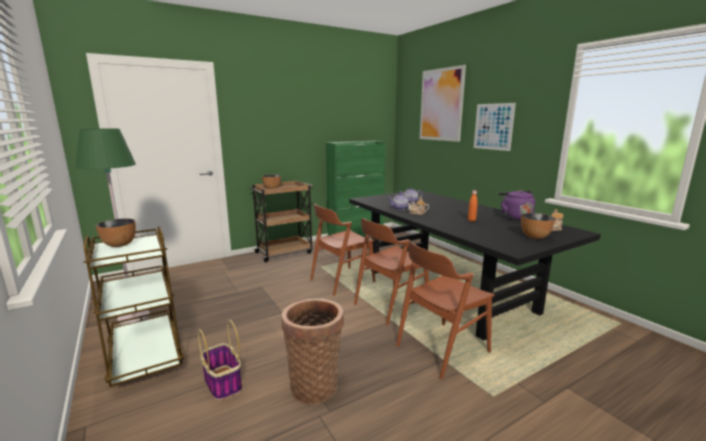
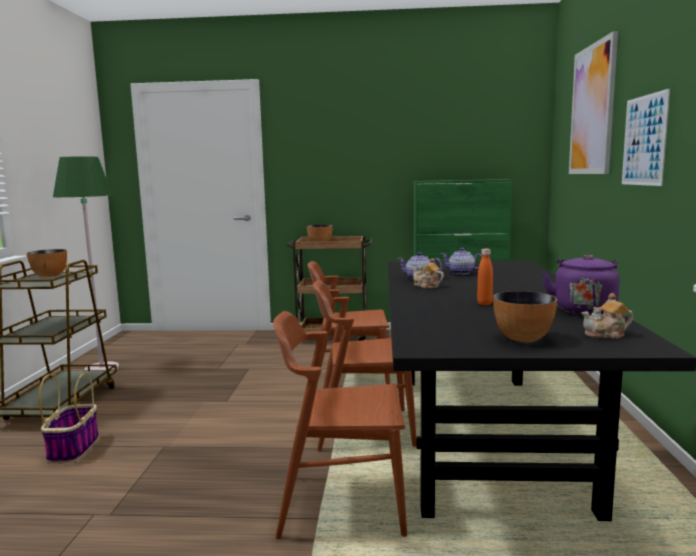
camera: 35 degrees right, 5 degrees down
(315, 385) = (138, 483): basket -> none

